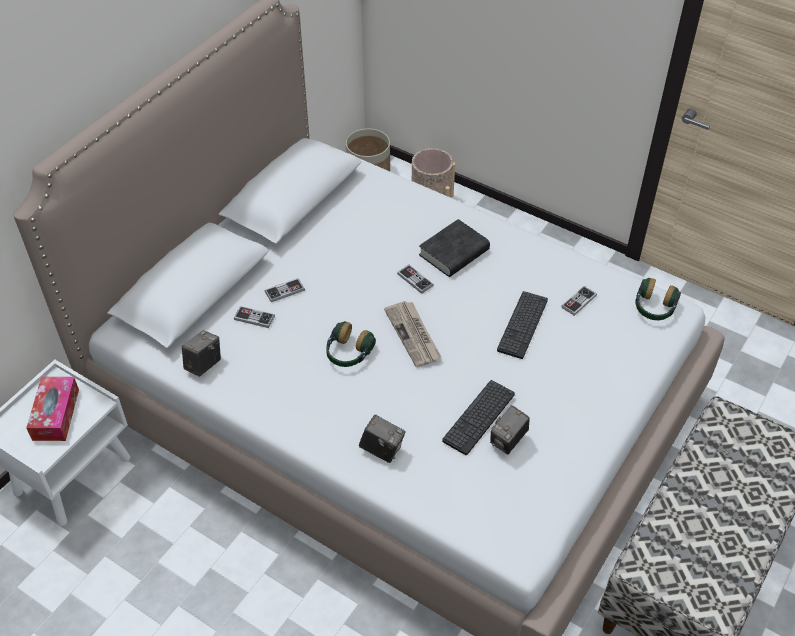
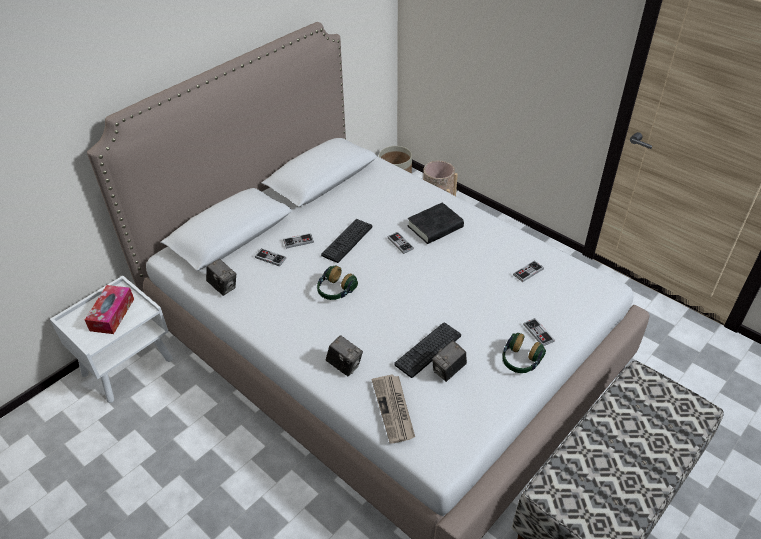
camera: 10 degrees right, 5 degrees down
(203, 364) = (223, 287): camera -> camera turned 90 degrees clockwise
(413, 335) = (390, 283): newspaper -> newspaper (394, 409)
(522, 325) = (479, 284): keyboard -> keyboard (347, 241)
(604, 379) = (538, 333): none -> game controller
(654, 308) = (589, 283): headphones -> headphones (520, 361)

